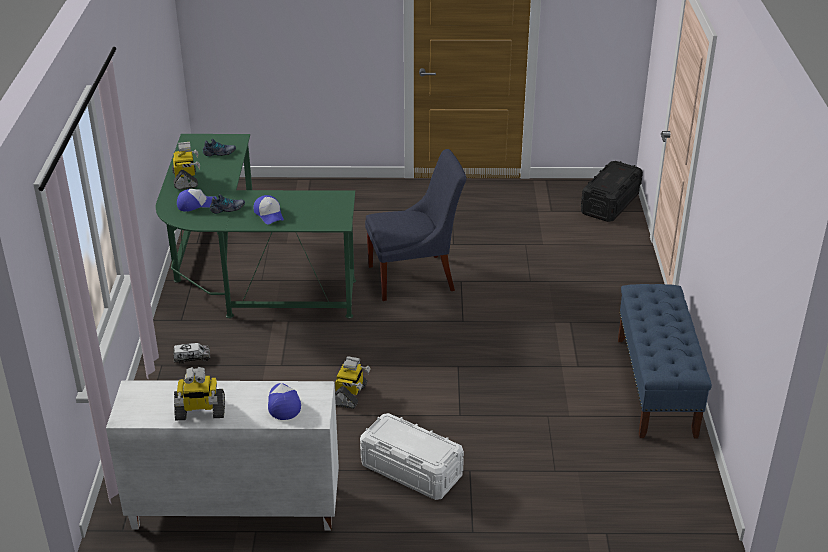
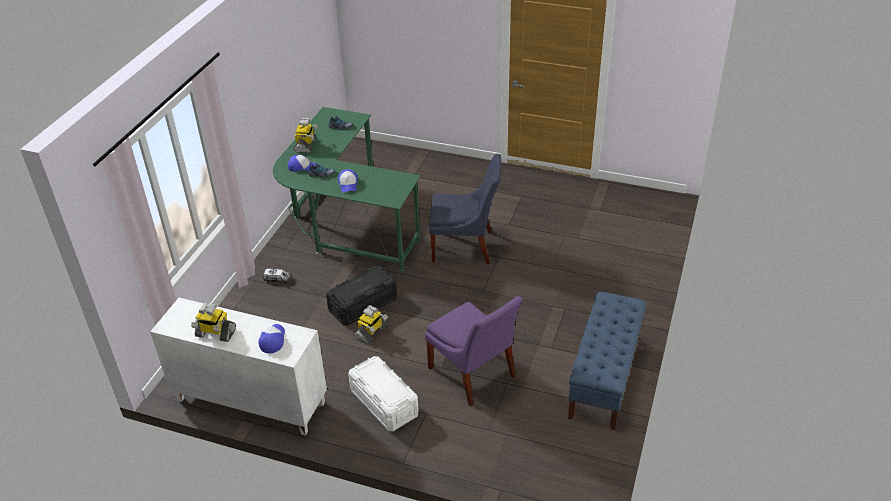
camera: 20 degrees right, 5 degrees up
(503, 415) = (473, 375): none -> purple chair
(610, 203) = (652, 212): black storage box -> black storage box (363, 305)

